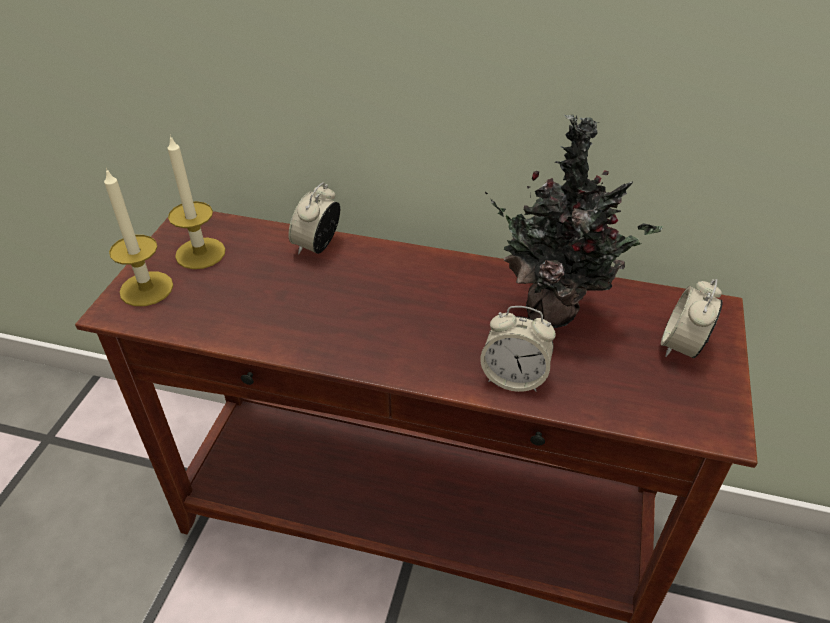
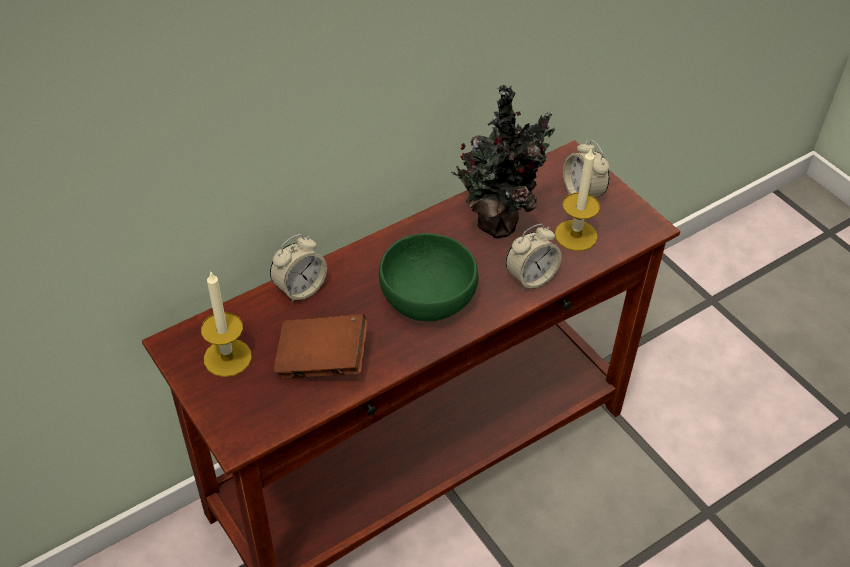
camera: 50 degrees left, 5 degrees up
(146, 289) = (234, 410): candle -> candle (576, 235)
(249, 305) = (322, 361): none -> brown book
(317, 246) = (300, 289): alarm clock -> alarm clock turned 105 degrees counterclockwise
(396, 322) = (427, 298): none -> green bowl

